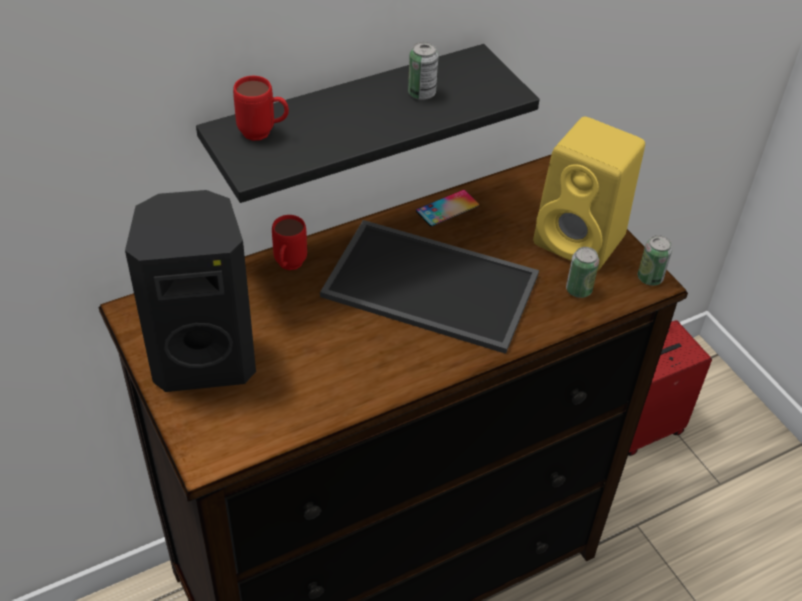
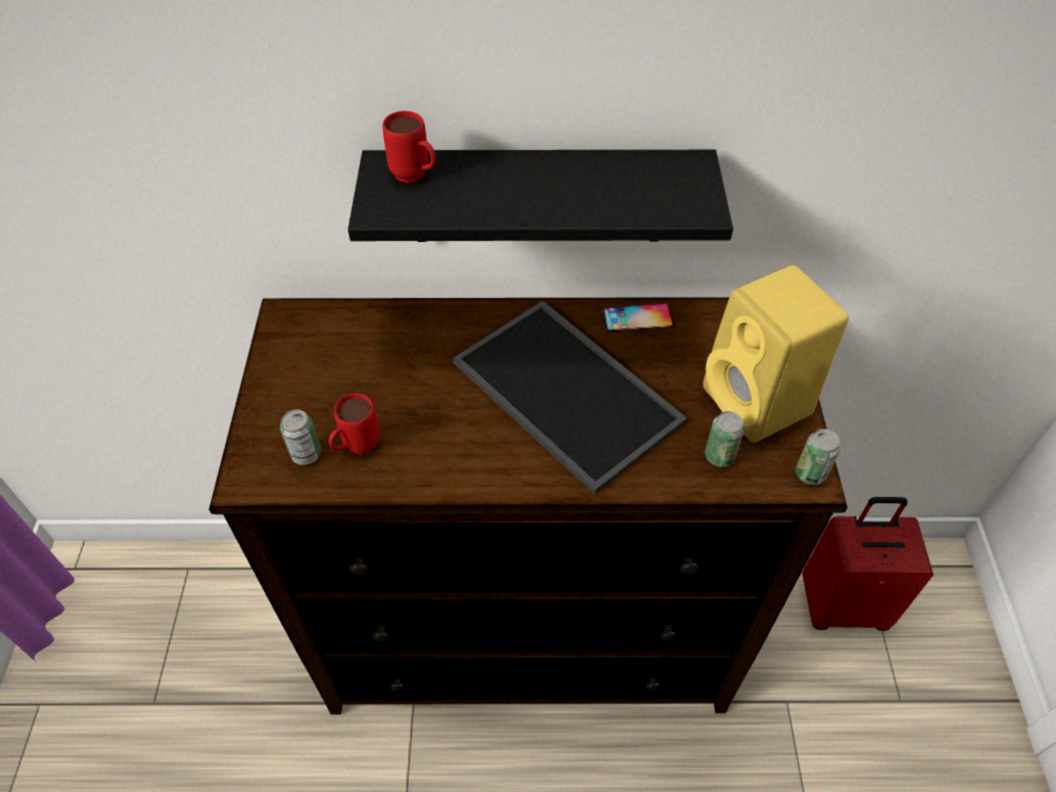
camera: 30 degrees right, 5 degrees up
(204, 358) = (311, 382): black speaker -> none
(288, 267) = (444, 323): red mug -> red mug (356, 448)
(421, 93) = (606, 184): can -> can (306, 454)

